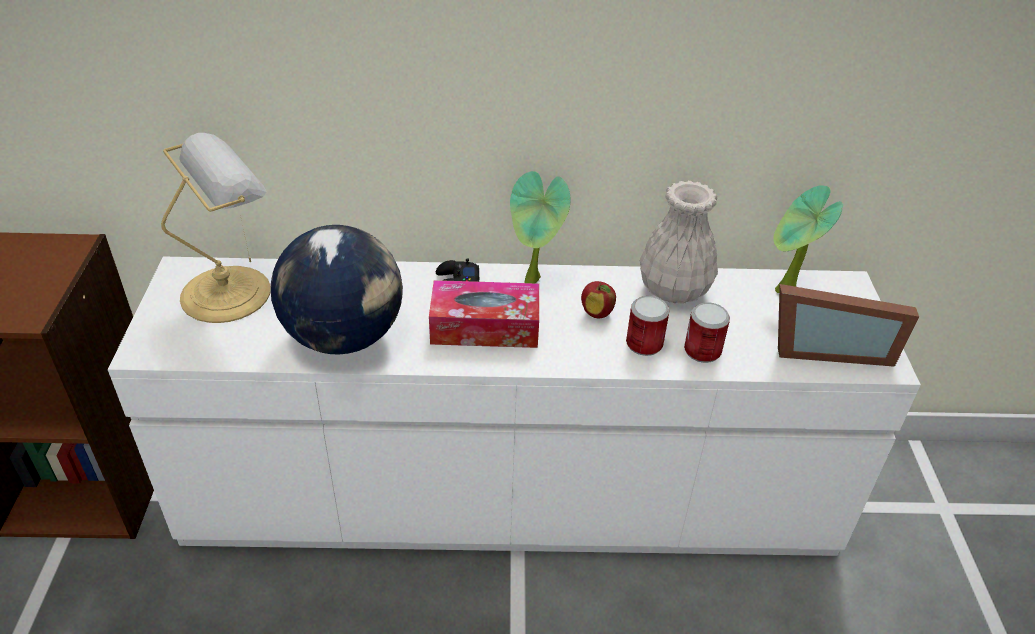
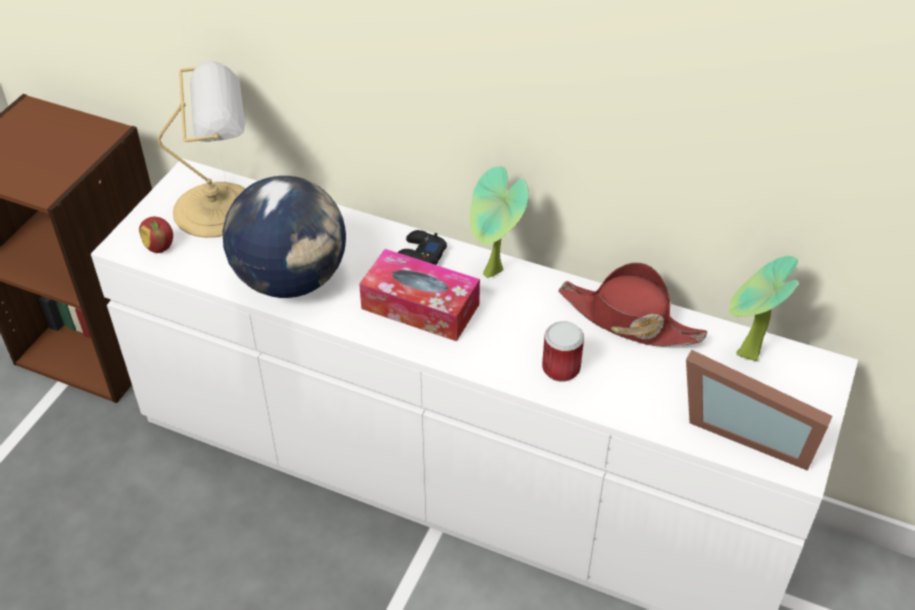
camera: 25 degrees right, 5 degrees up
(597, 313) = (535, 323): apple -> apple (160, 247)
(673, 289) = (628, 320): white vase -> red hat
(702, 350) = (614, 392): can -> none

